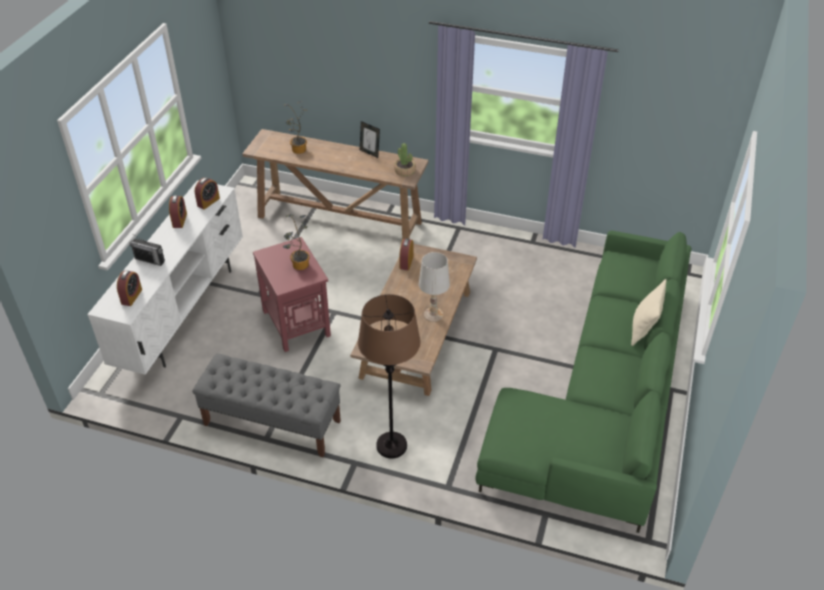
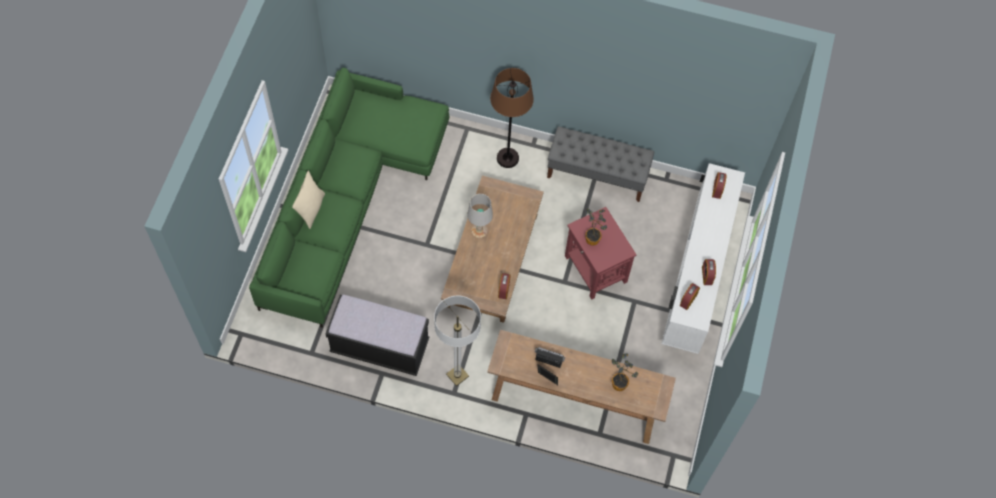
camera: 175 degrees right, 20 degrees up
(150, 260) = (716, 228): radio -> radio (548, 360)
(405, 171) = (510, 352): potted plant -> none
(455, 239) = (457, 375): none -> floor lamp
(537, 261) = (380, 347): none -> black bench

